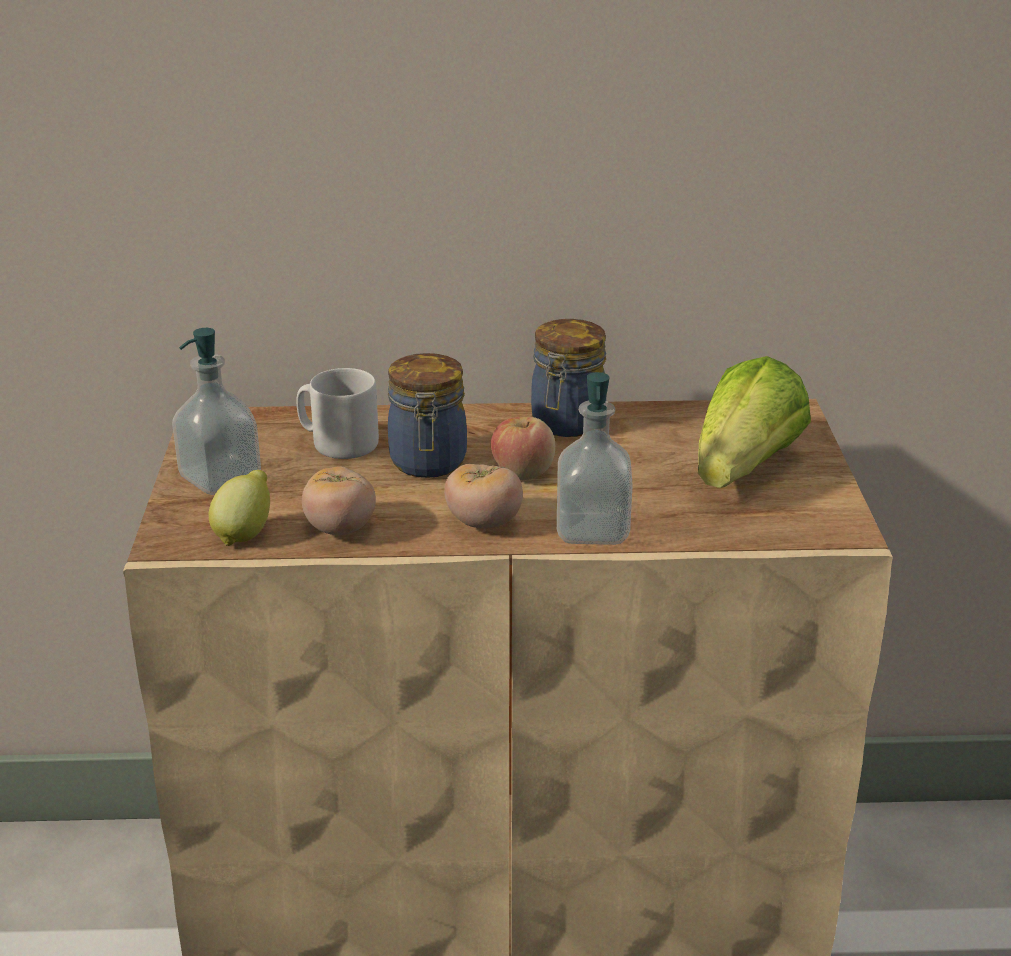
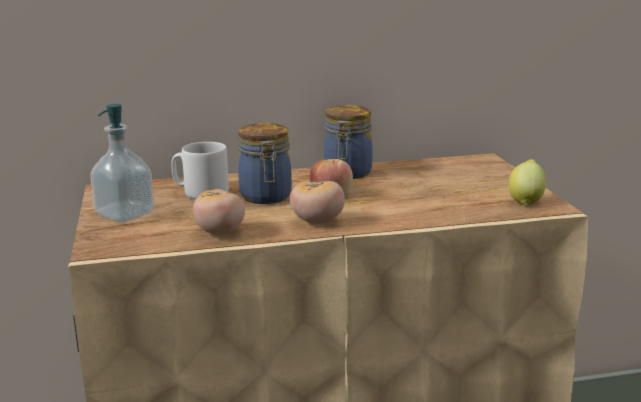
camera: 10 degrees left, 10 degrees down
(245, 534) = (153, 240): lemon -> lemon (526, 201)
(592, 530) = (391, 219): soap dispenser -> none
(744, 469) = (471, 185): lettuce -> none

